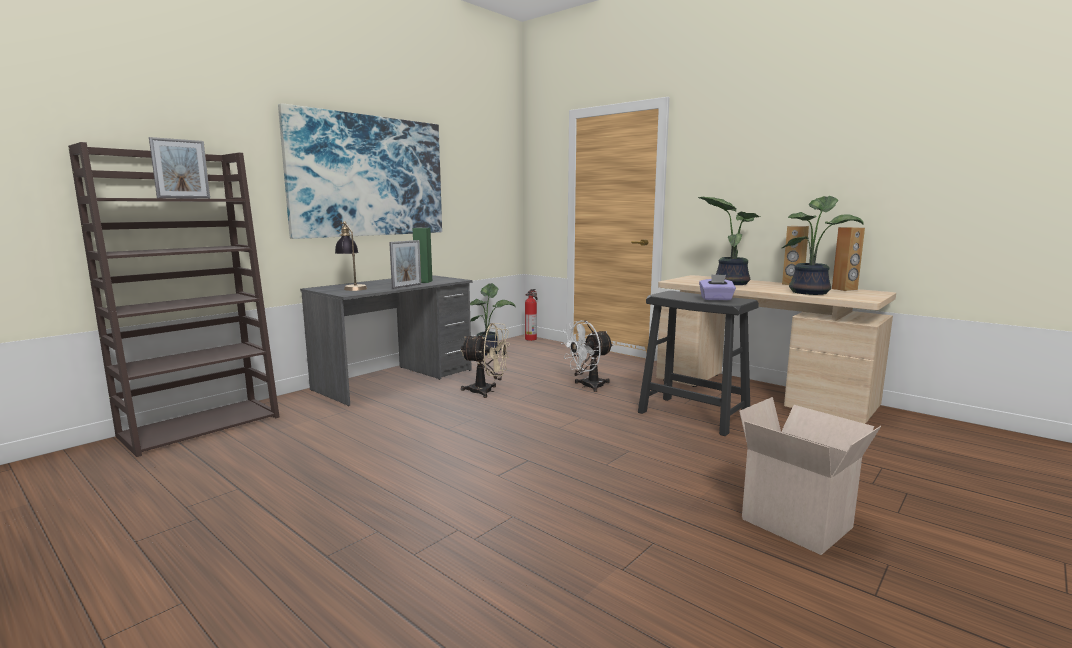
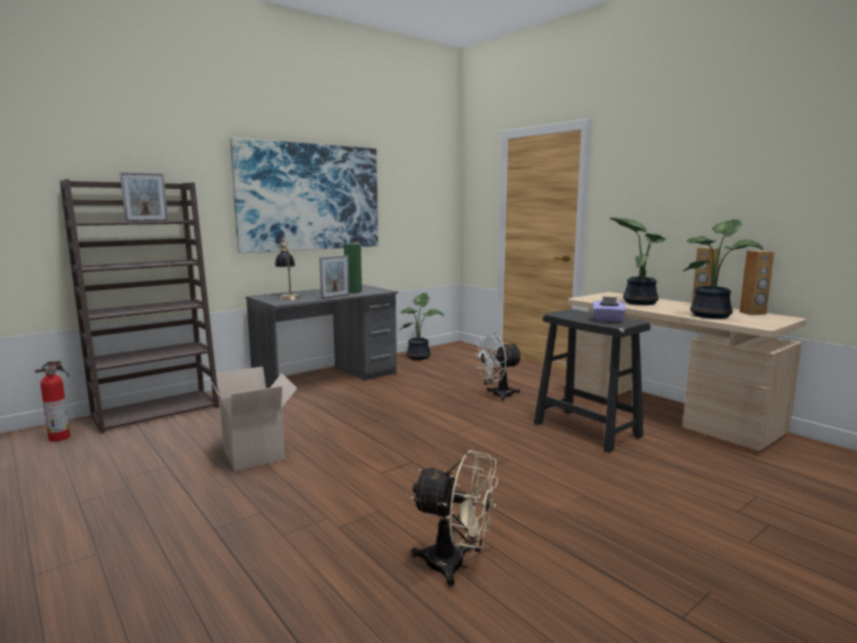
camera: 10 degrees right, 0 degrees up
(487, 391) = (402, 395): beige fan -> beige fan (455, 565)
(531, 339) = (464, 345): fire extinguisher -> fire extinguisher (61, 437)
(799, 523) = (641, 543): cardboard box -> cardboard box (256, 454)

